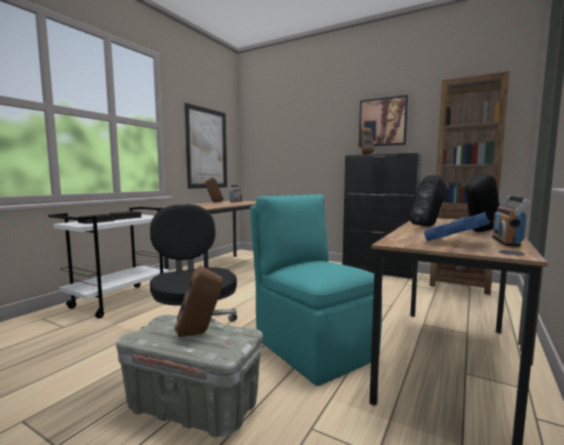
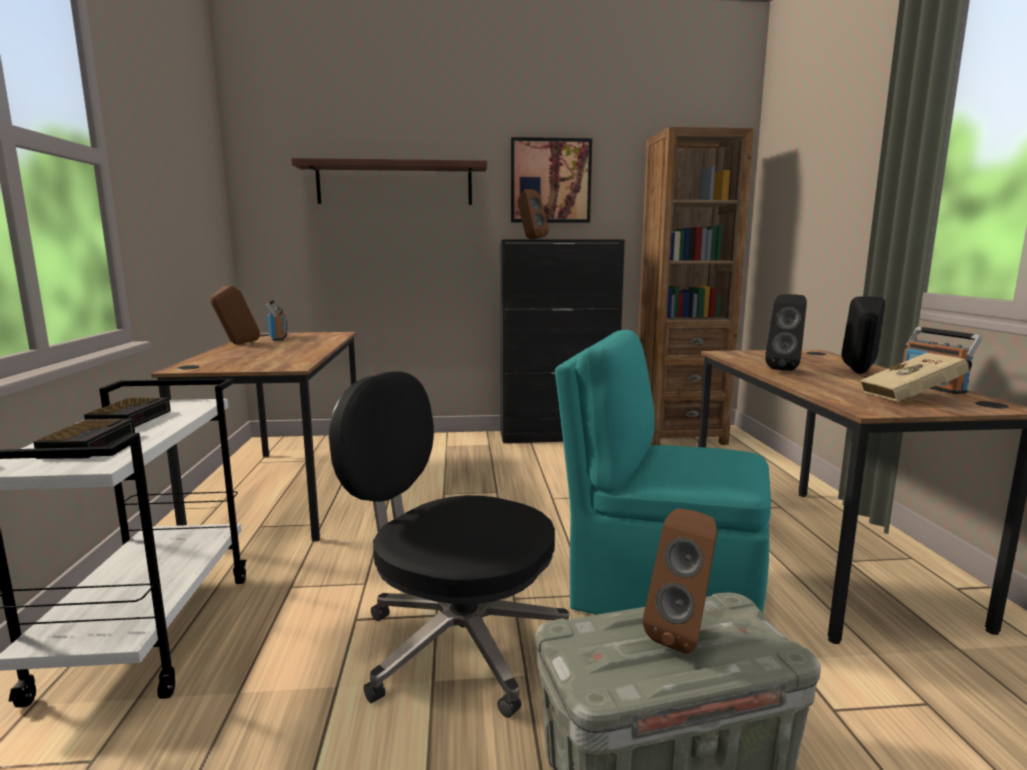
camera: 35 degrees left, 5 degrees up
(207, 148) = (185, 214): picture -> none
(303, 131) = (395, 184): none -> shelf
(458, 243) = (914, 398): blue book -> beige book

